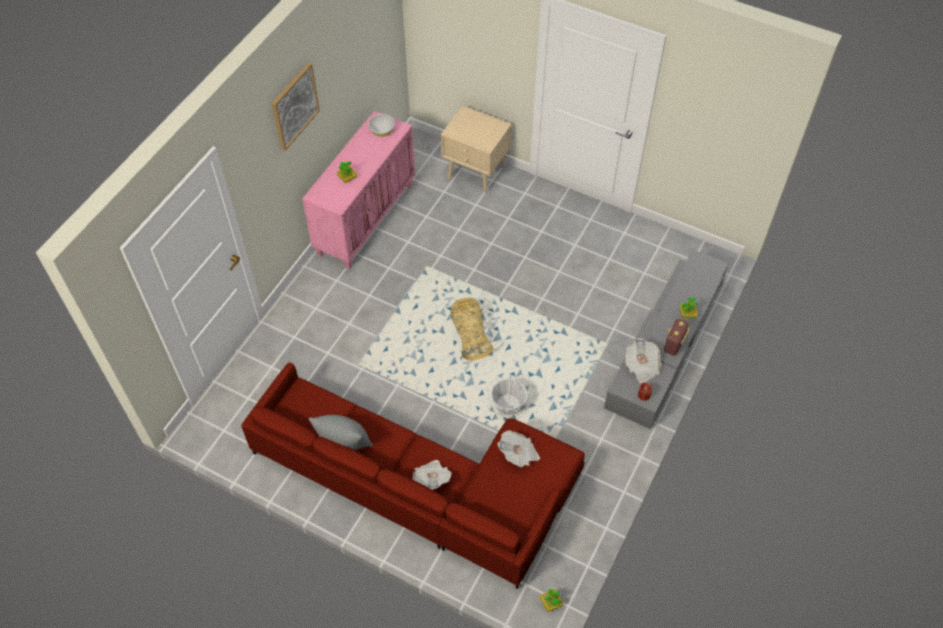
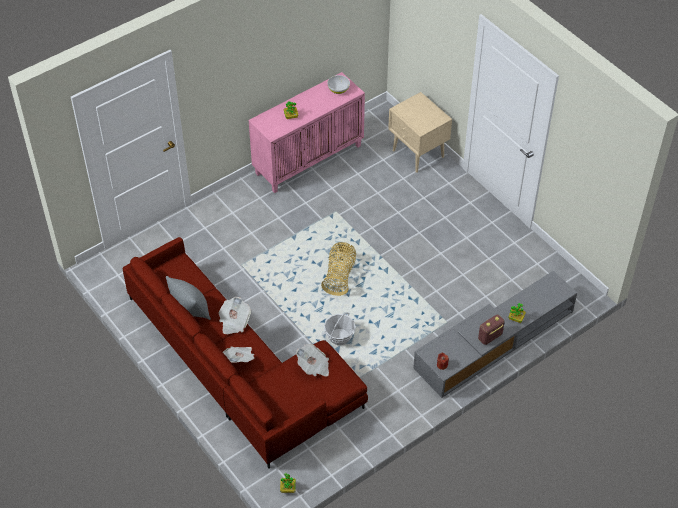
camera: 25 degrees right, 5 degrees down
(294, 106) = (255, 43): picture -> none
(641, 366) = (453, 343): newspaper -> newspaper (234, 322)

